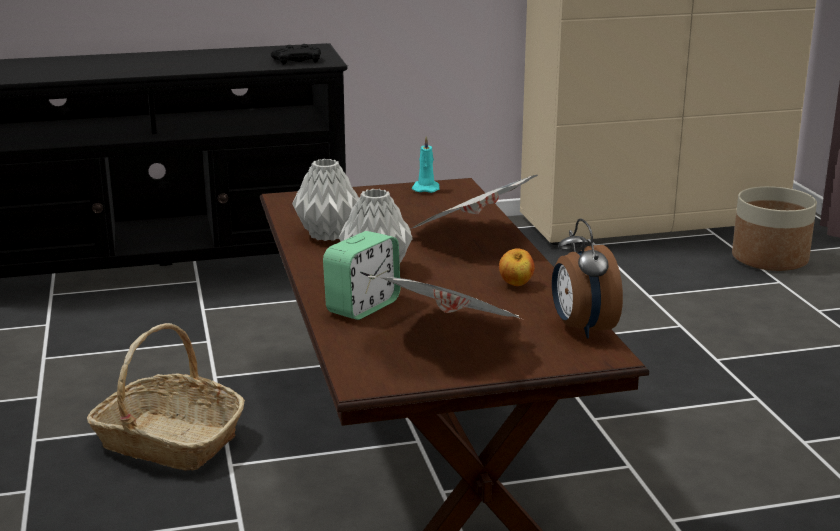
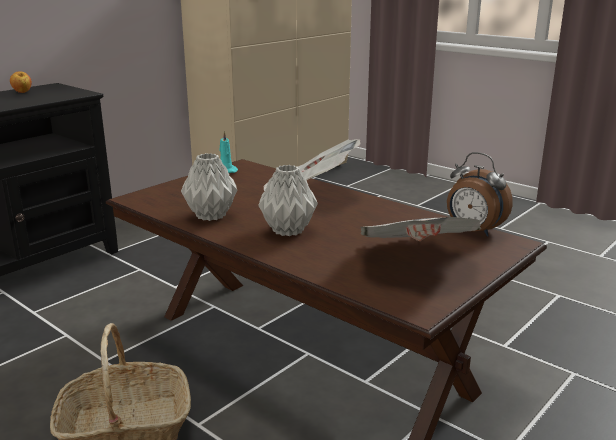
camera: 35 degrees left, 0 degrees up
(297, 60) = (57, 95): black game controller -> none
(363, 307) = (323, 257): alarm clock -> none
(516, 285) = (389, 216): apple -> apple (22, 92)
(770, 259) = (360, 184): planter -> none

